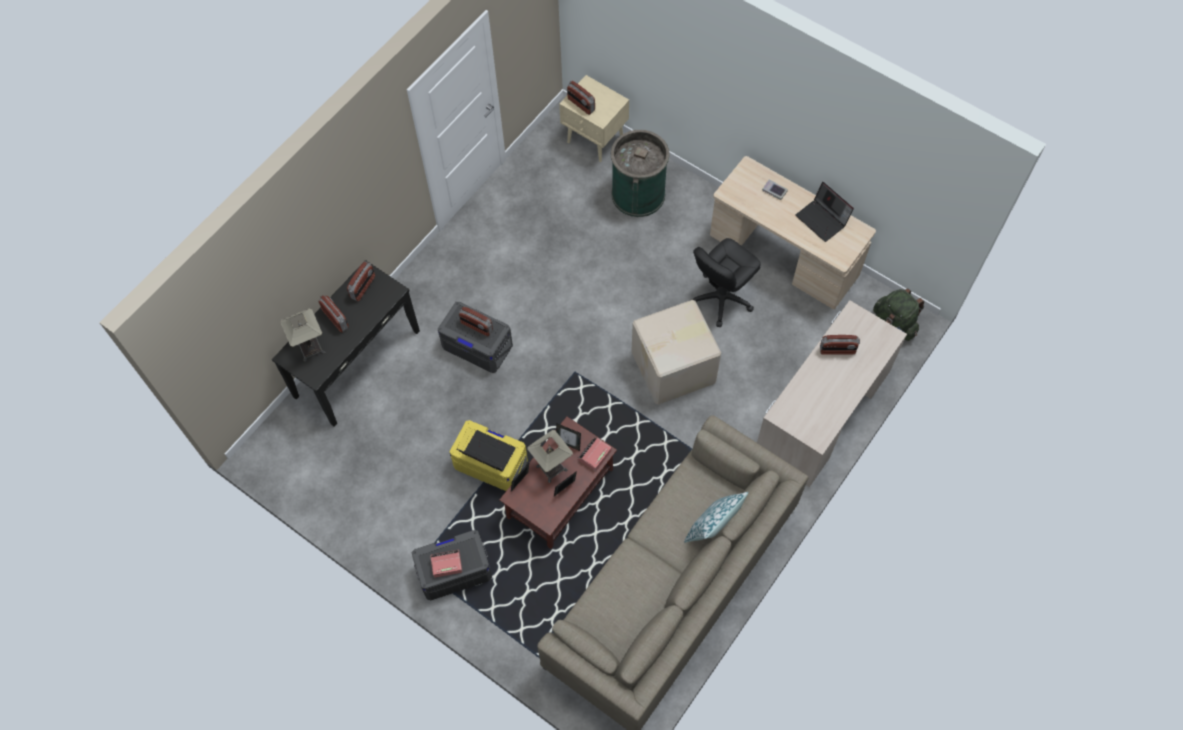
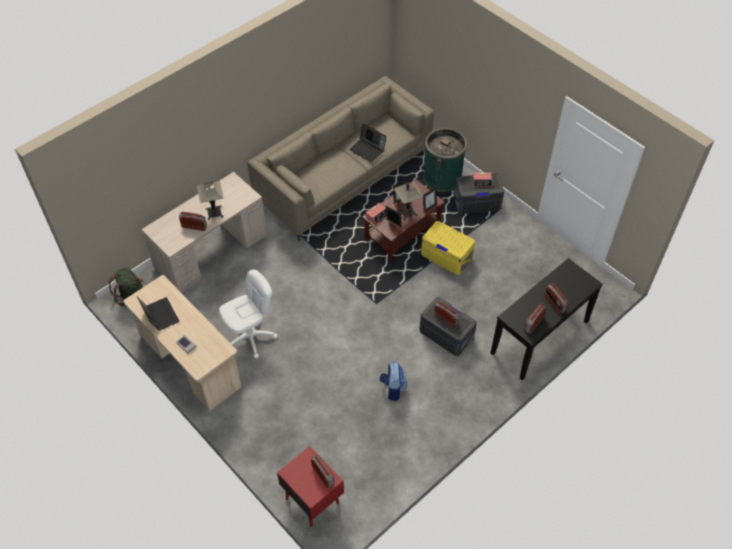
camera: 170 degrees left, 10 degrees down
(311, 348) = (573, 286): table lamp -> table lamp (214, 212)
(486, 454) = (449, 235): laptop -> laptop (368, 149)
(532, 267) = (393, 388): none -> backpack
(595, 140) = (312, 499): beige nightstand -> red nightstand
(638, 194) = (288, 437): green trash can -> green trash can (442, 178)
(674, 367) = (303, 294): cardboard box -> none
(713, 527) = (313, 164): pillow -> none
(721, 298) = (251, 337): black office chair -> white office chair

